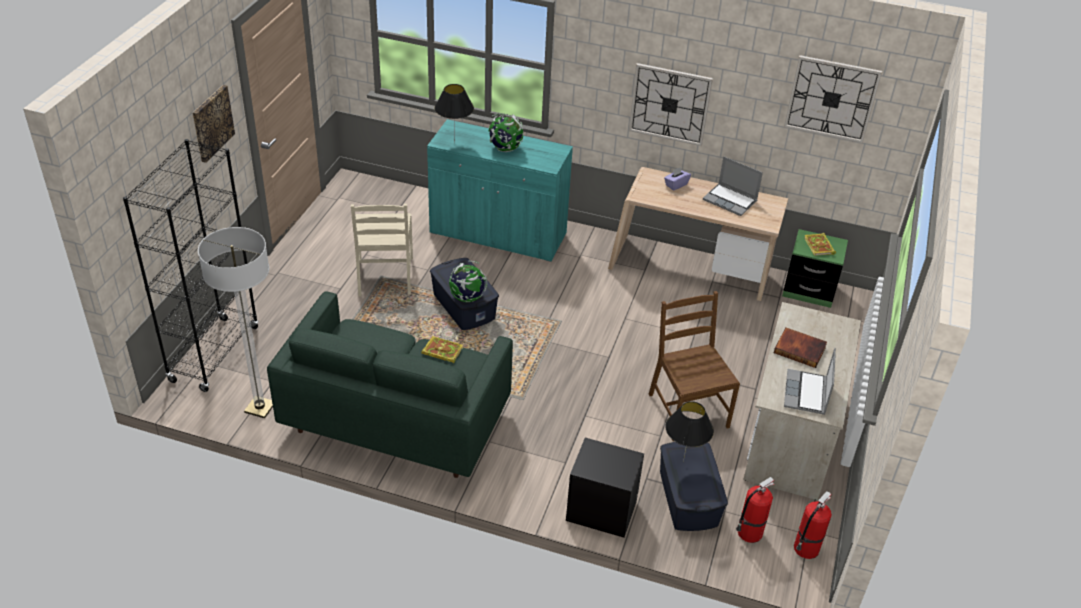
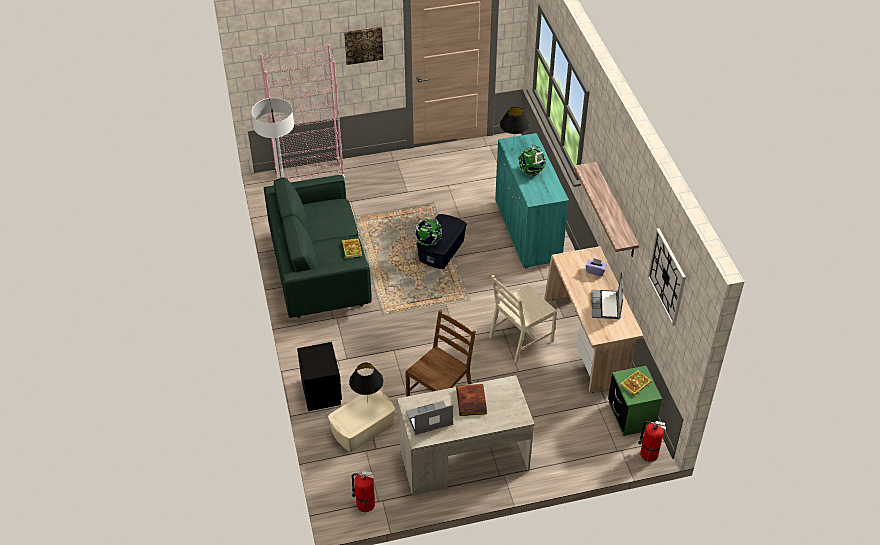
camera: 60 degrees right, 5 degrees up
(214, 354) = (310, 175): black bookcase -> pink bookcase
(385, 277) = (435, 204): beige chair -> beige chair (520, 339)
(670, 104) = (615, 211): wall clock -> shelf
(687, 498) = (362, 428): blue storage box -> beige storage box
(749, 533) = (356, 470): fire extinguisher -> fire extinguisher (648, 453)

